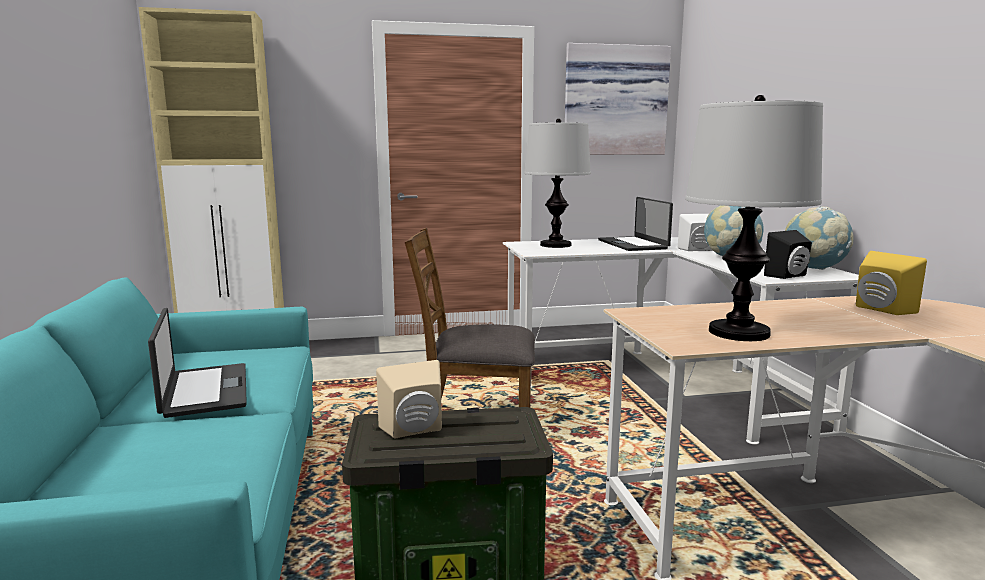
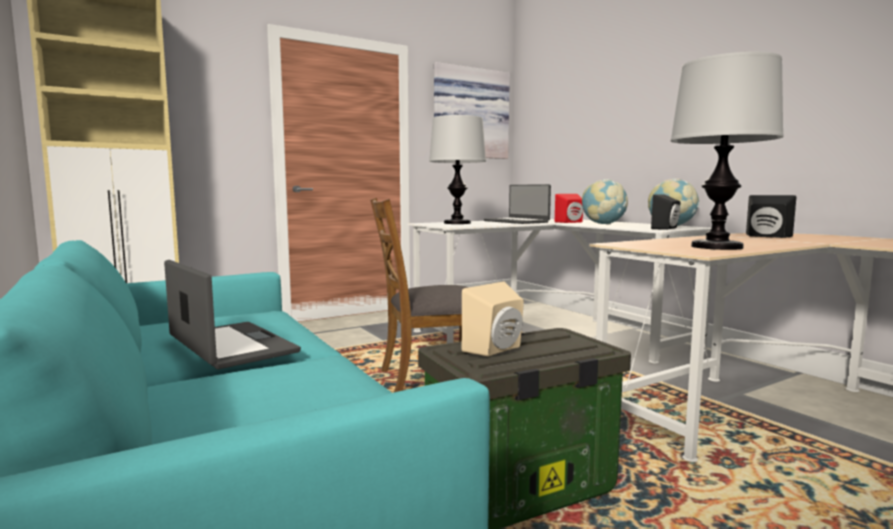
camera: 20 degrees left, 5 degrees down
(698, 250) = (570, 222): white speaker -> red speaker
(880, 310) = (767, 236): yellow speaker -> black speaker

